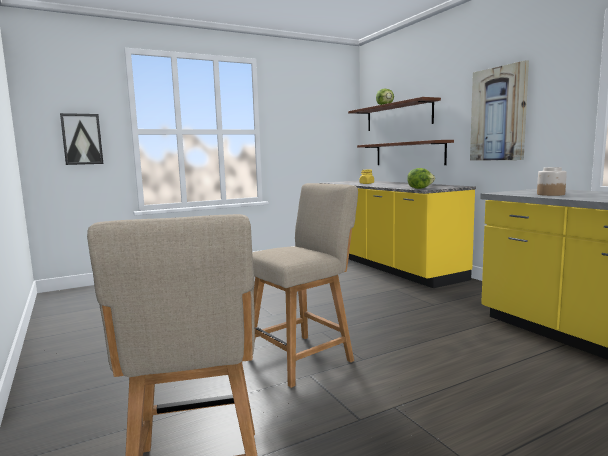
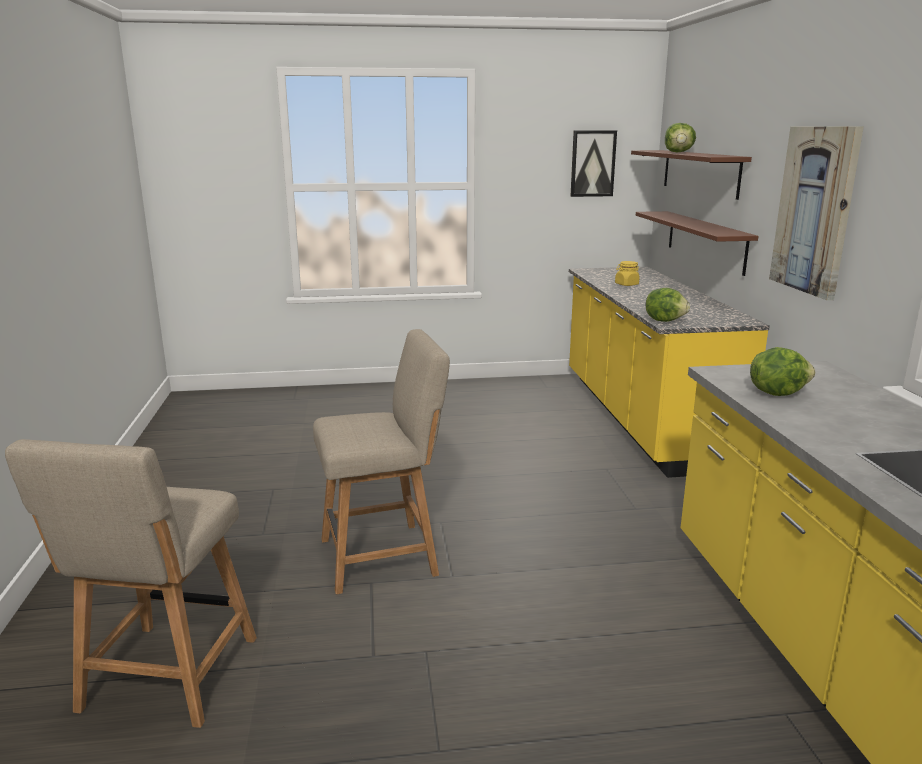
camera: 20 degrees right, 10 degrees up
(82, 139) = (221, 198): picture -> picture (592, 163)
(550, 194) = (776, 393): jar -> lettuce

